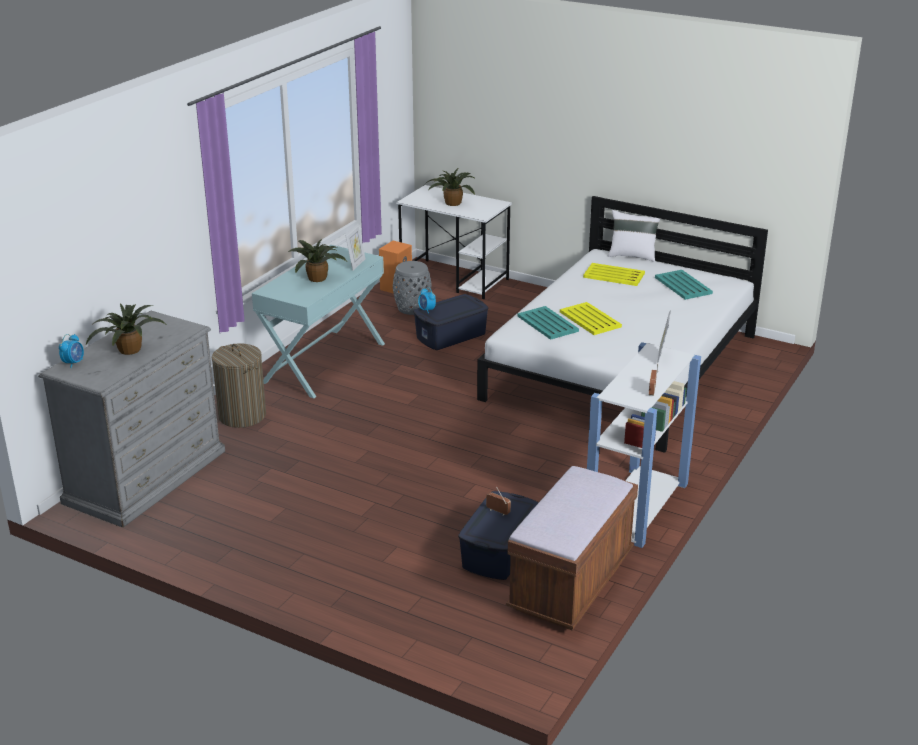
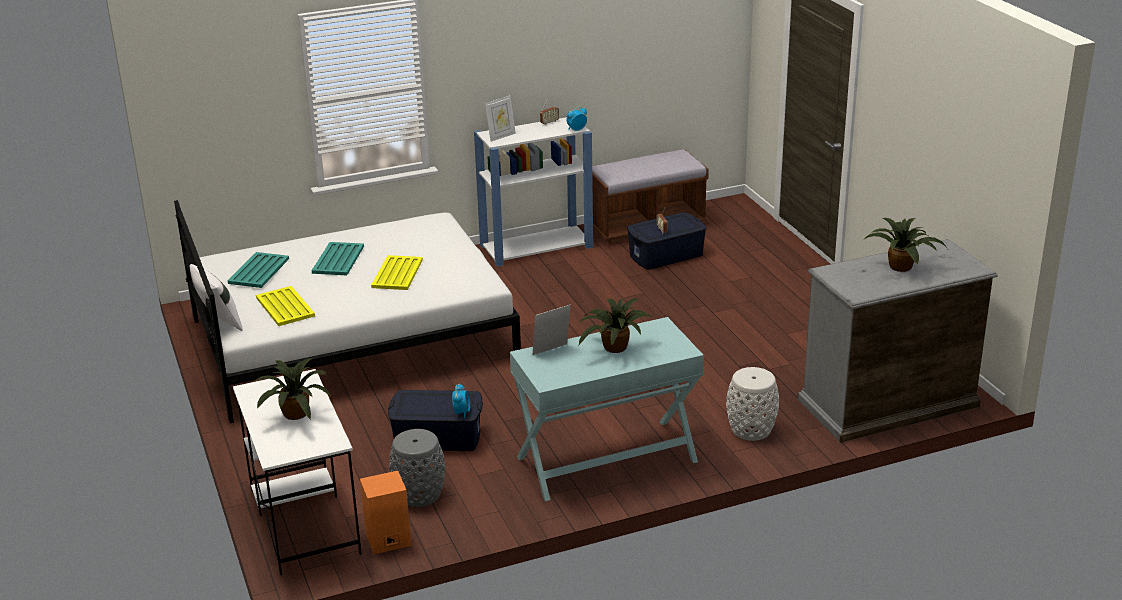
camera: 140 degrees left, 0 degrees up
(73, 363) = (960, 271): alarm clock -> alarm clock (576, 129)
(242, 415) = (751, 429): laundry basket -> white stool
(547, 323) = (438, 283): turquoise tray -> turquoise tray (338, 260)

